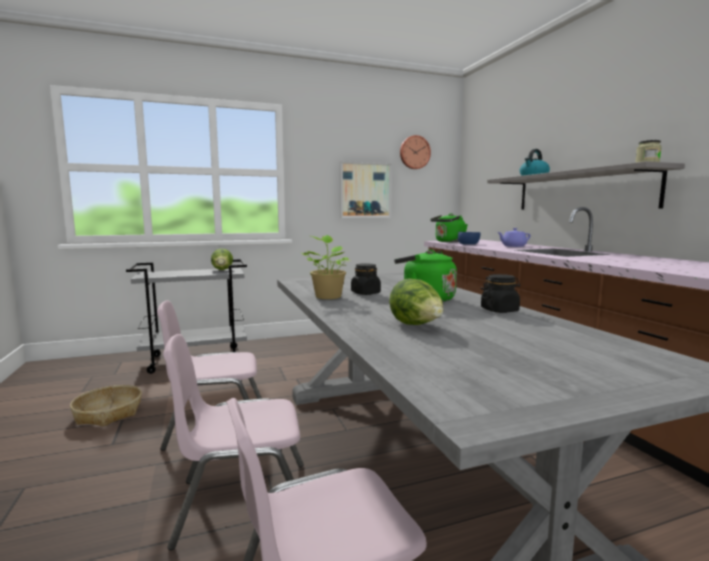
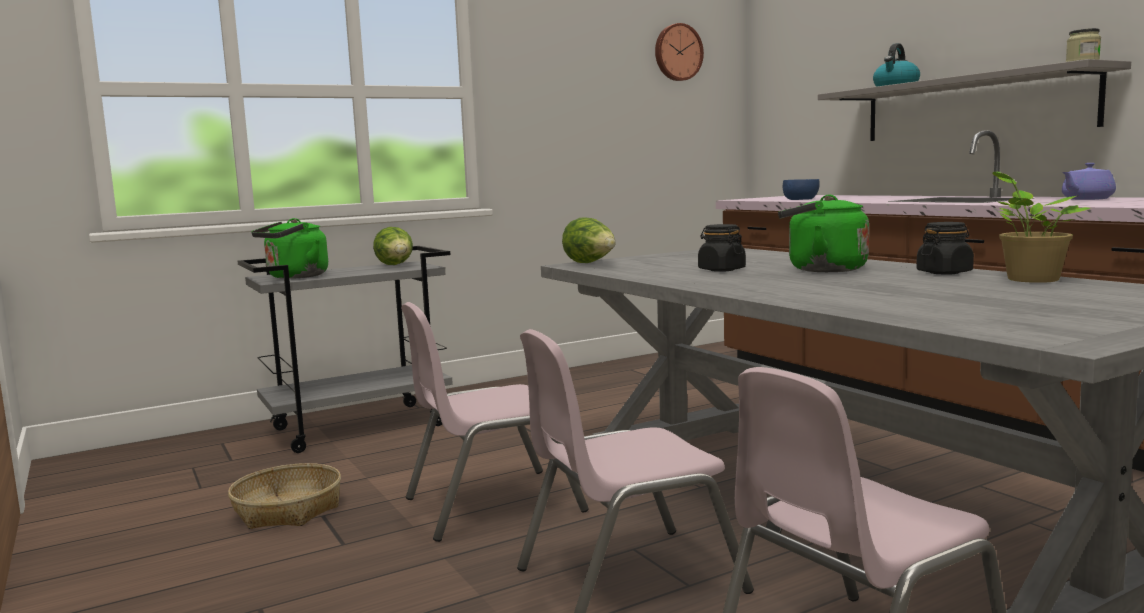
camera: 10 degrees left, 0 degrees up
(328, 296) = (674, 276): potted plant -> potted plant (1029, 279)
(365, 190) = (603, 119): picture -> none
(416, 326) = (868, 292): lettuce -> lettuce (590, 263)
(448, 242) = (759, 199): green kettle -> green kettle (295, 277)
(513, 246) = (875, 198): purple teapot -> purple teapot (1086, 199)

